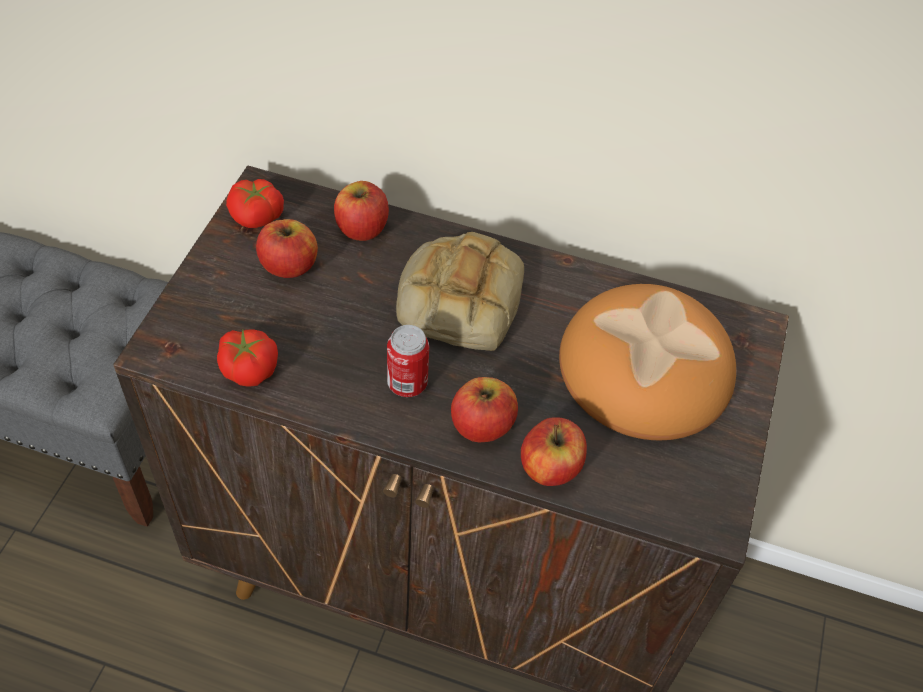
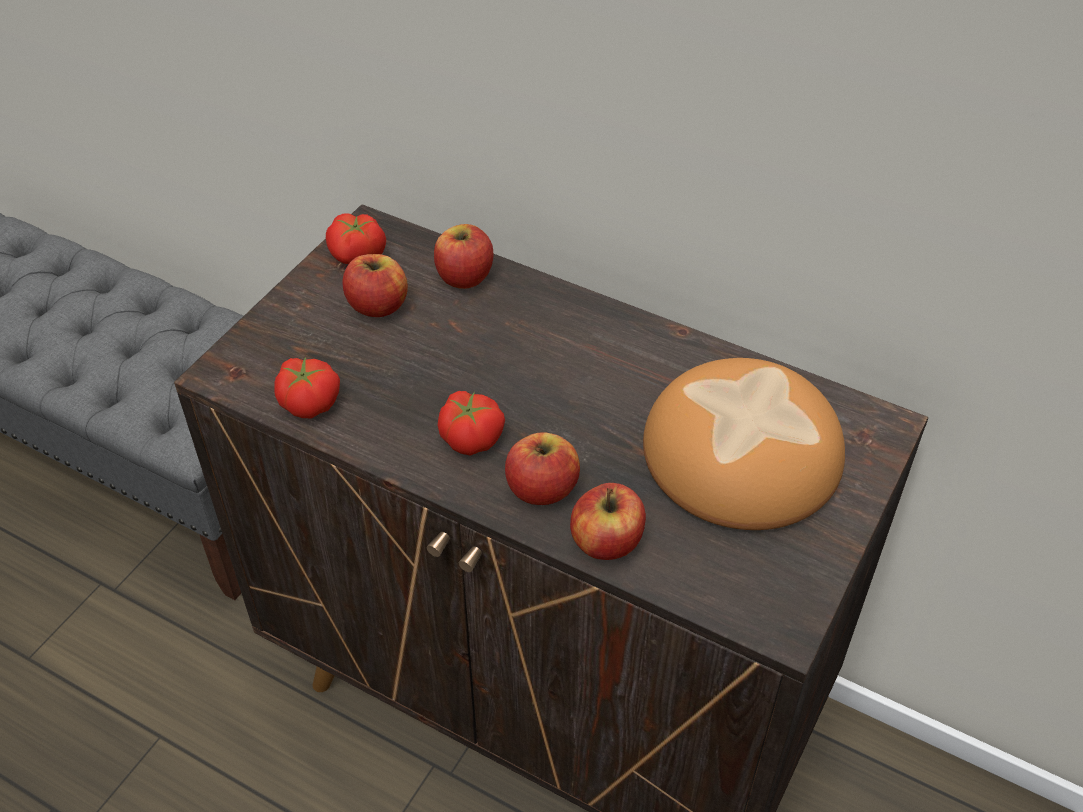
camera: 15 degrees right, 5 degrees down
(407, 383) = (472, 436): can -> tomato
(458, 297) = (550, 356): bread -> none

